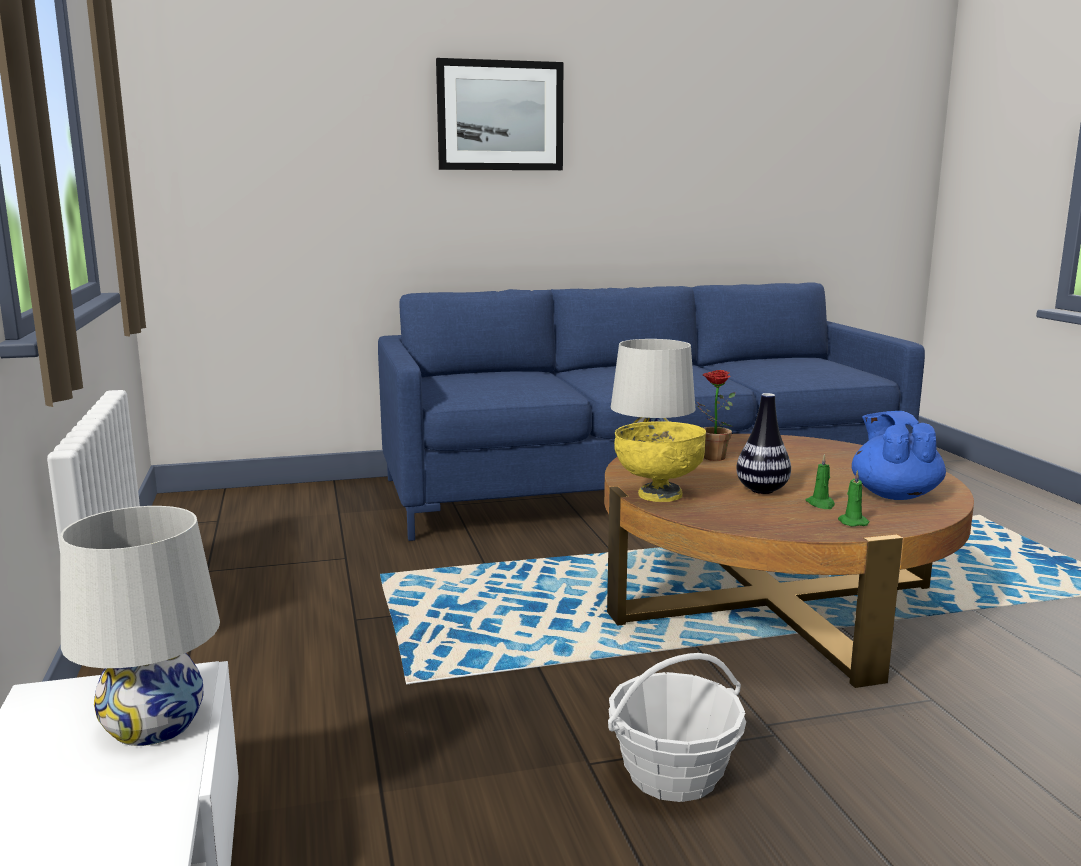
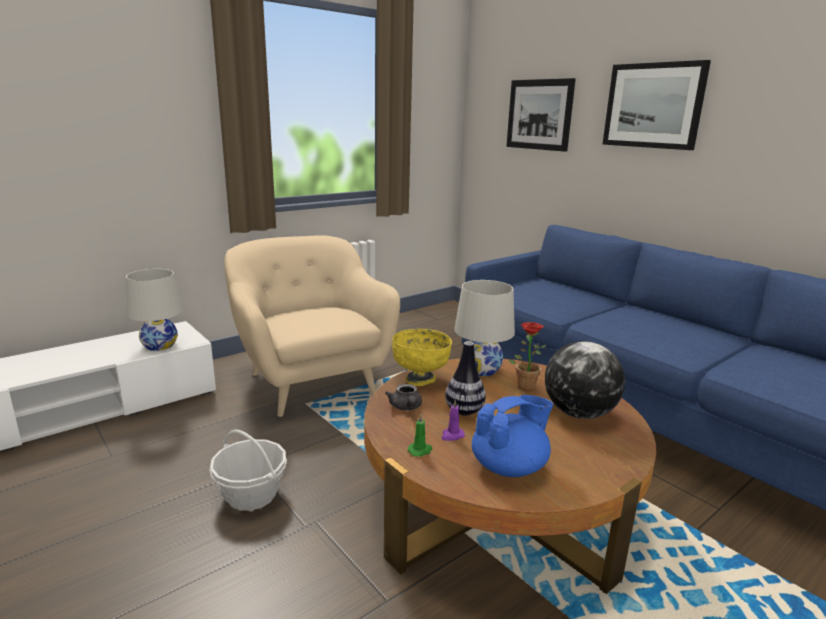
camera: 65 degrees right, 5 degrees up
(310, 128) = (539, 114): none -> picture
(319, 667) = (311, 381): none -> beige armchair
(739, 513) = (406, 407): none -> grey teapot
(788, 452) = (579, 413): none -> globe
(821, 504) = (452, 435): green candle -> purple candle

